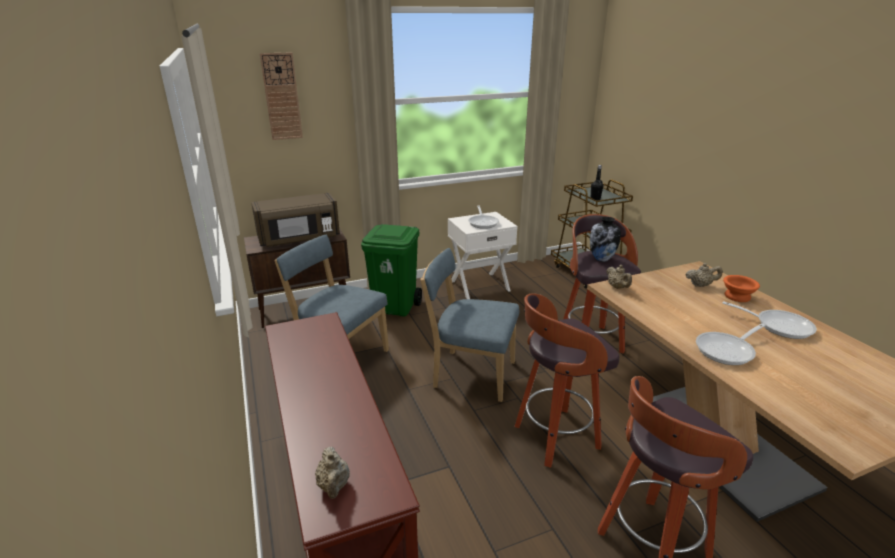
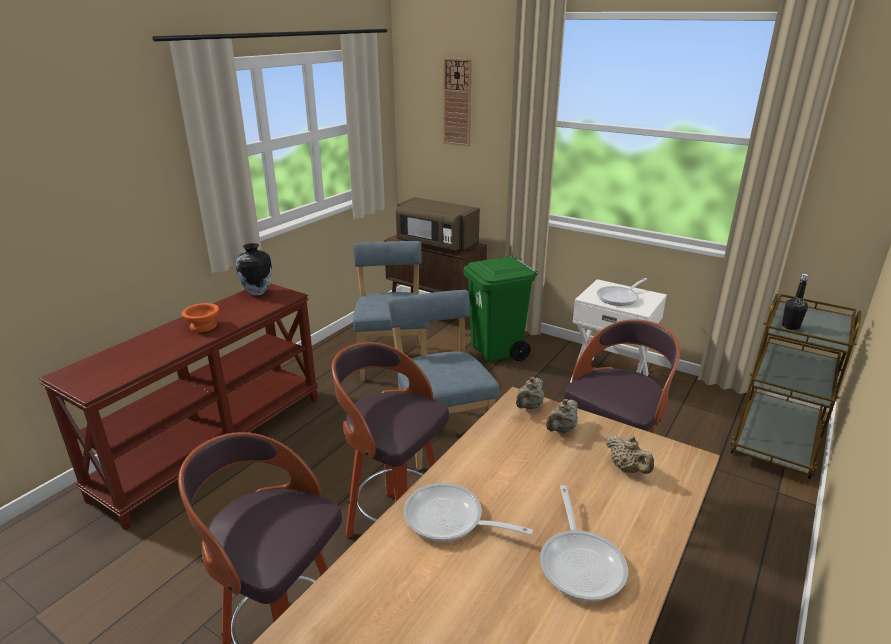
camera: 55 degrees right, 0 degrees up
(334, 486) = (92, 368): beige teapot -> beige teapot (561, 430)
(602, 259) = (620, 385): vase -> vase (257, 292)
(736, 297) = (632, 508): orange bowl -> orange bowl (202, 326)

